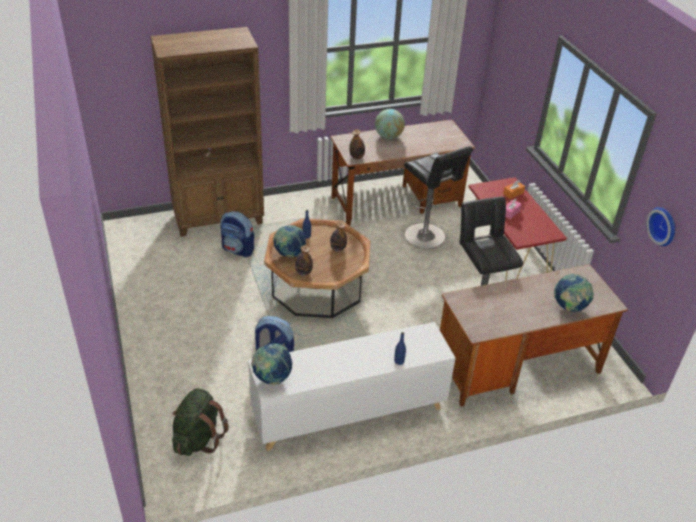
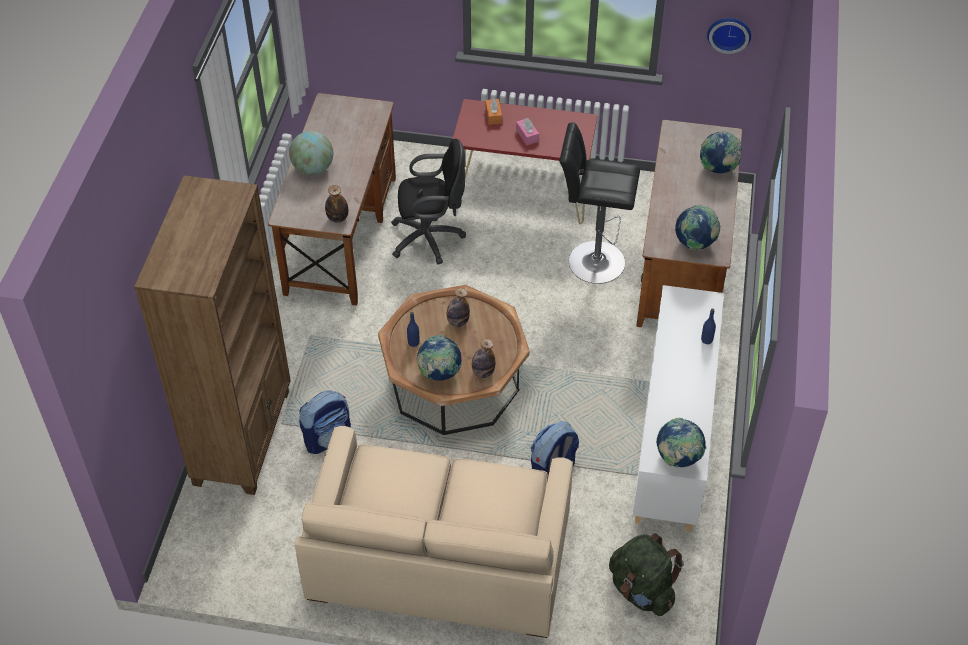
camera: 60 degrees left, 10 degrees up
(175, 325) = (438, 556): none -> beige sofa
(427, 237) = (430, 238): black stool -> black office chair
(478, 317) = (695, 244): none -> globe

